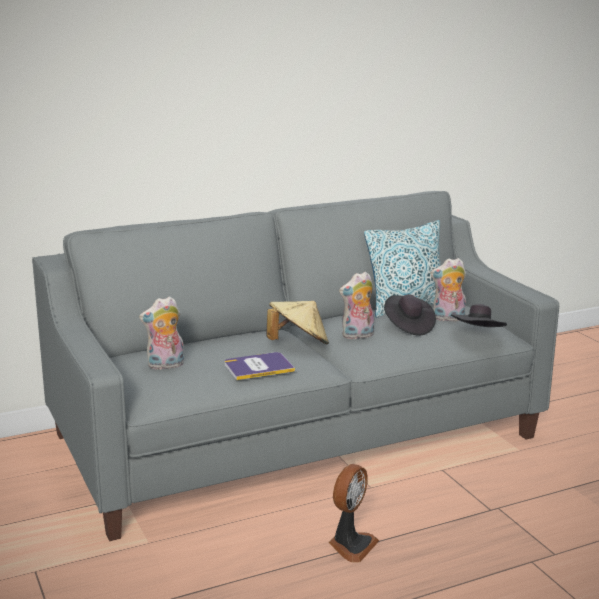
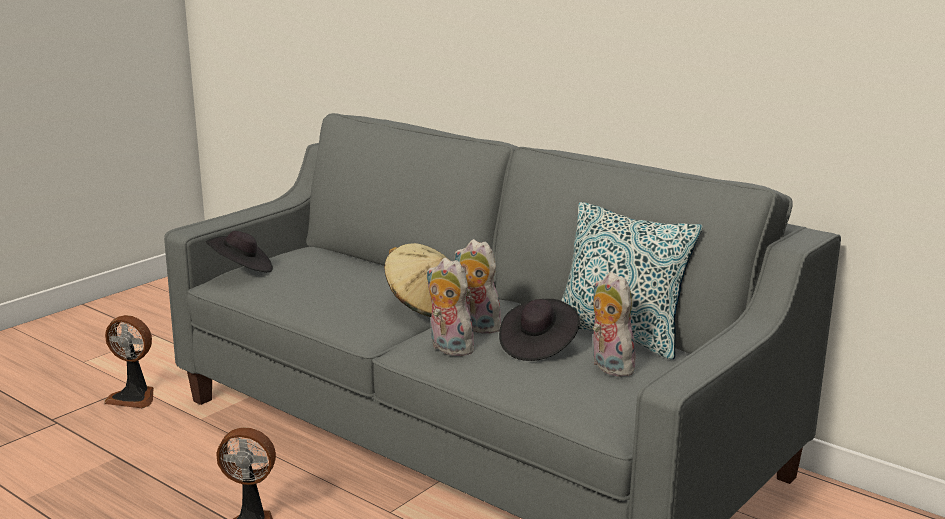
camera: 65 degrees right, 0 degrees up
(61, 573) = (134, 397): none -> fan
(165, 366) = (300, 265): plush toy -> plush toy (448, 348)
(258, 367) = (325, 298): book -> none
(477, 334) = (566, 393): black hat -> black hat (242, 269)

